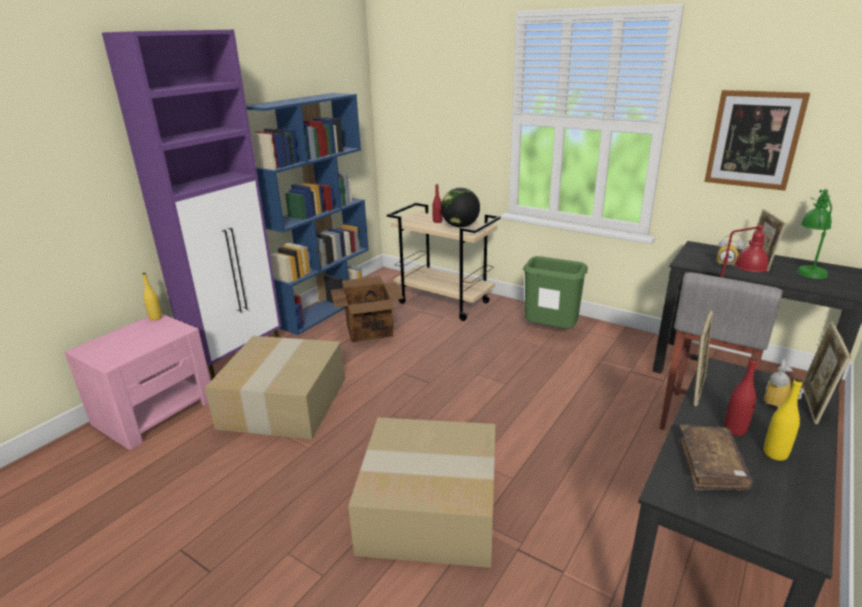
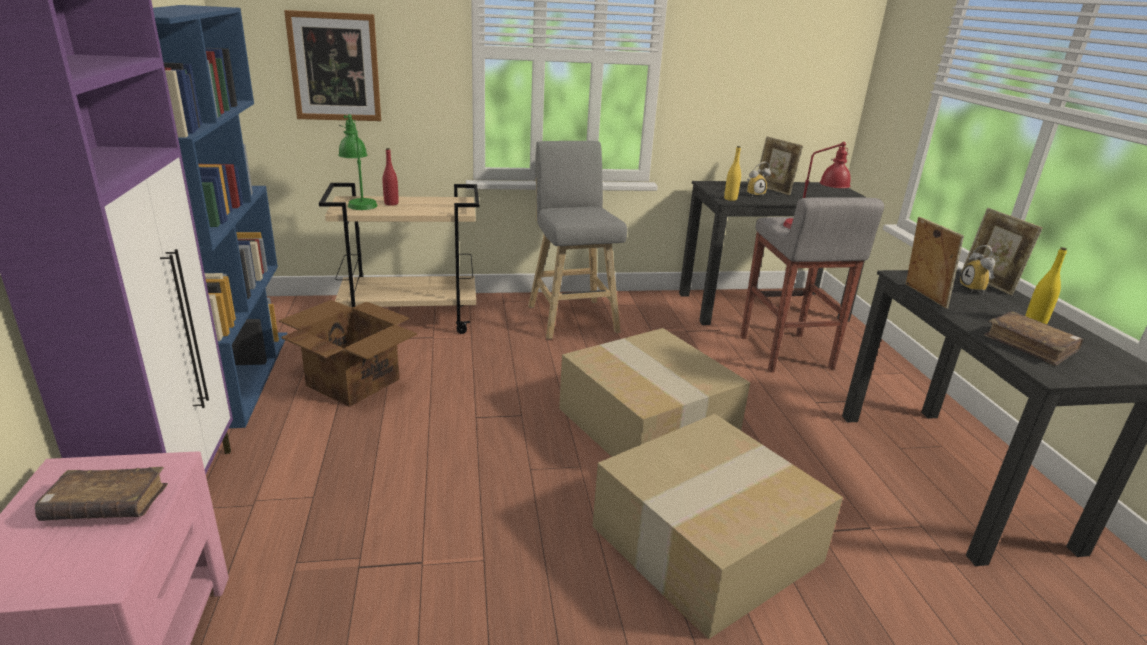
camera: 45 degrees left, 0 degrees up
(146, 337) = (106, 506): none -> brown book
(156, 318) = (63, 469): yellow bottle -> yellow bottle (730, 199)
(282, 402) = (358, 524): cardboard box -> cardboard box (644, 422)
(460, 226) = (432, 204): globe -> none
(550, 332) = (571, 317): green trash can -> grey stool
(734, 430) = (992, 316): red bottle -> none
(754, 140) = (745, 67): picture -> picture (335, 67)
(807, 269) = (807, 188): green table lamp -> green table lamp (359, 202)

